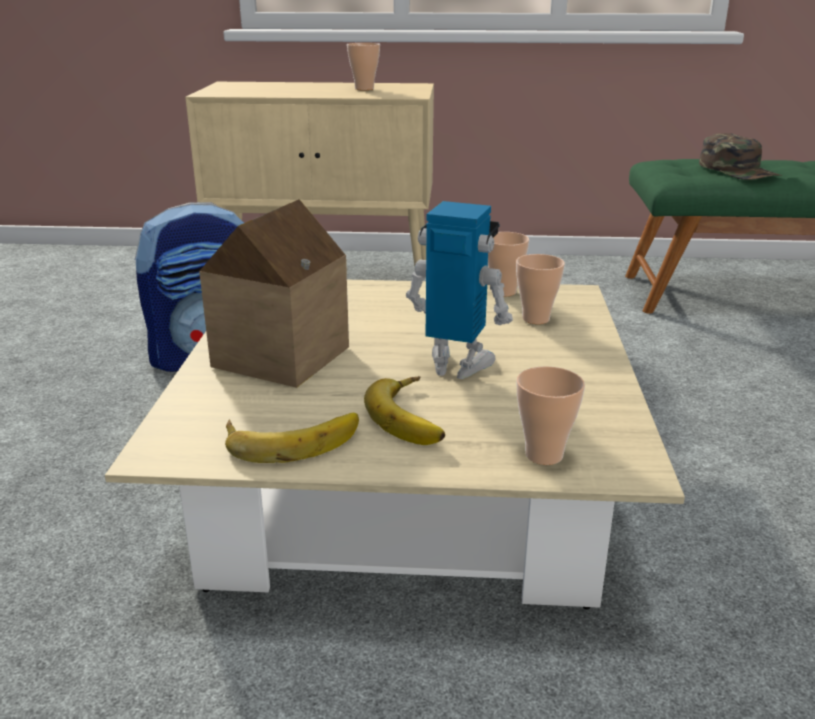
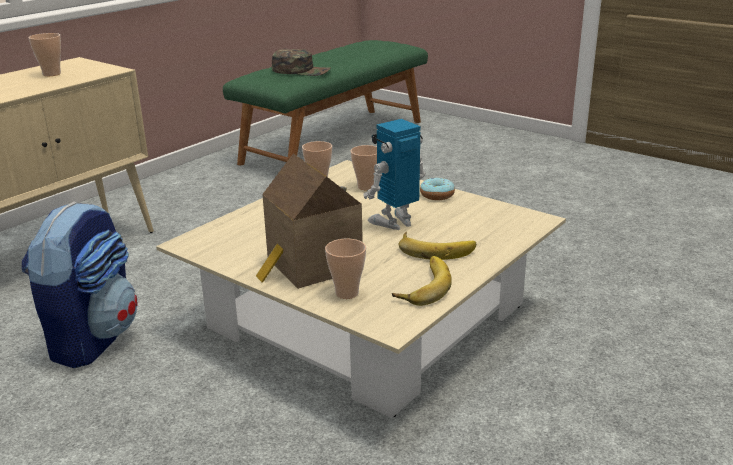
camera: 55 degrees left, 0 degrees up
(544, 455) = (506, 232): cup -> cup (347, 293)
(587, 367) = (437, 195): none -> donut

